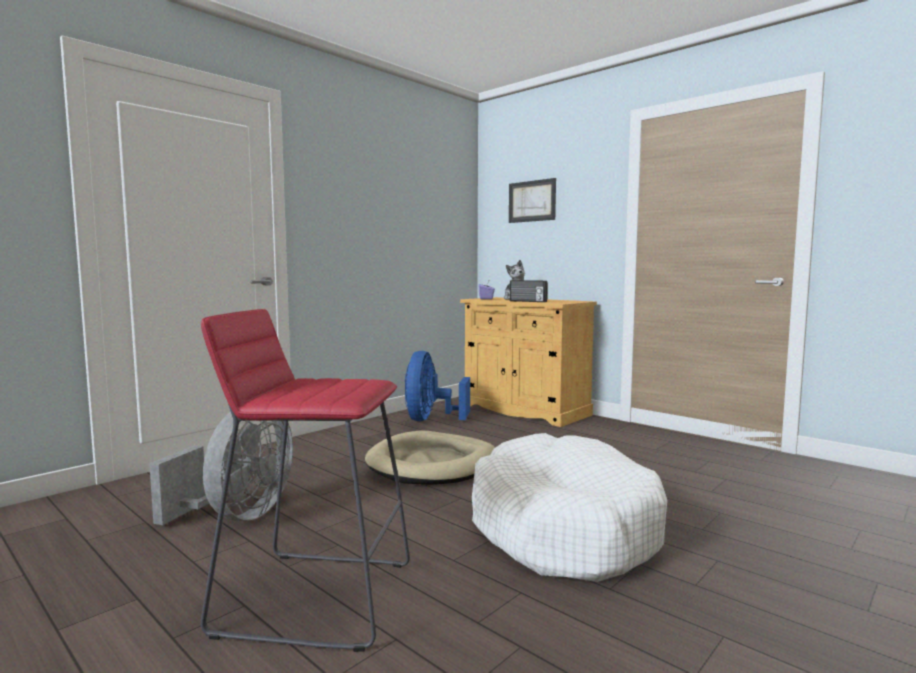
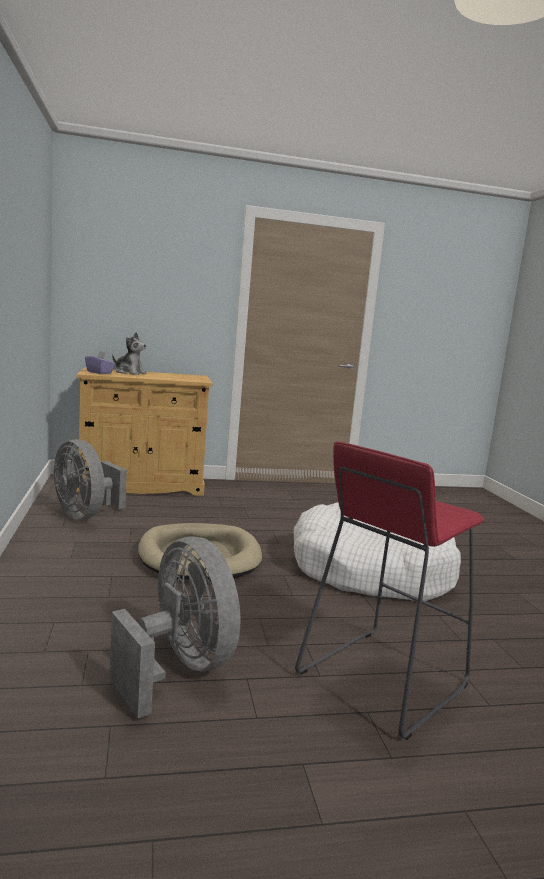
camera: 55 degrees left, 5 degrees up
(430, 419) = (85, 515): blue fan -> grey fan
(527, 301) = (164, 378): radio -> none
(532, 201) = (133, 267): picture -> none

